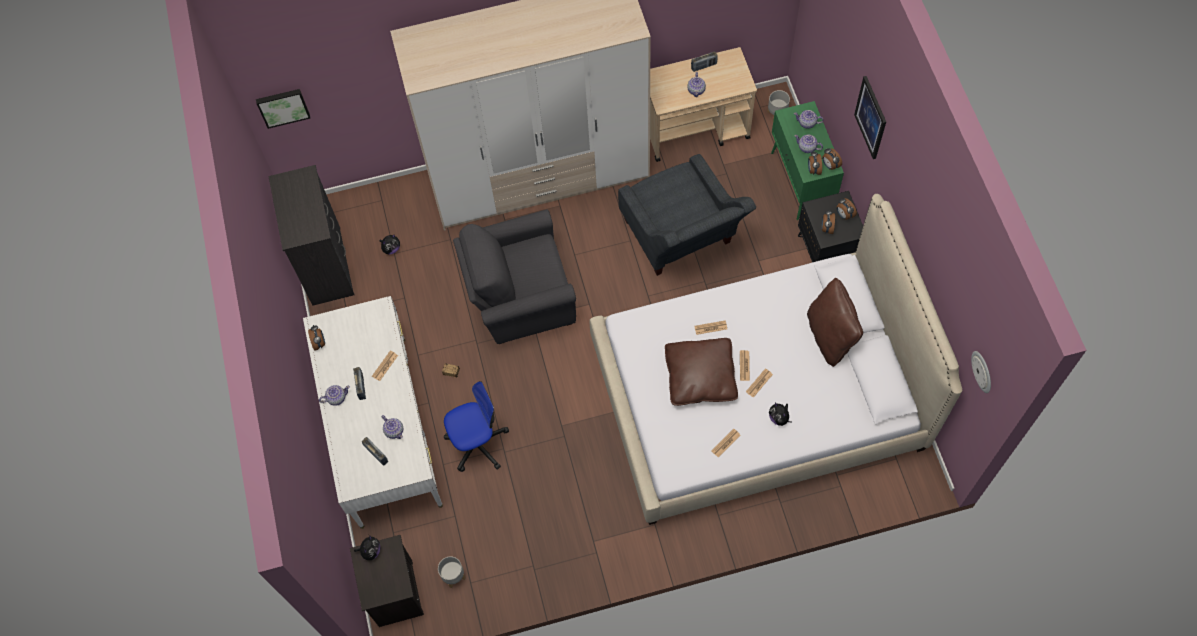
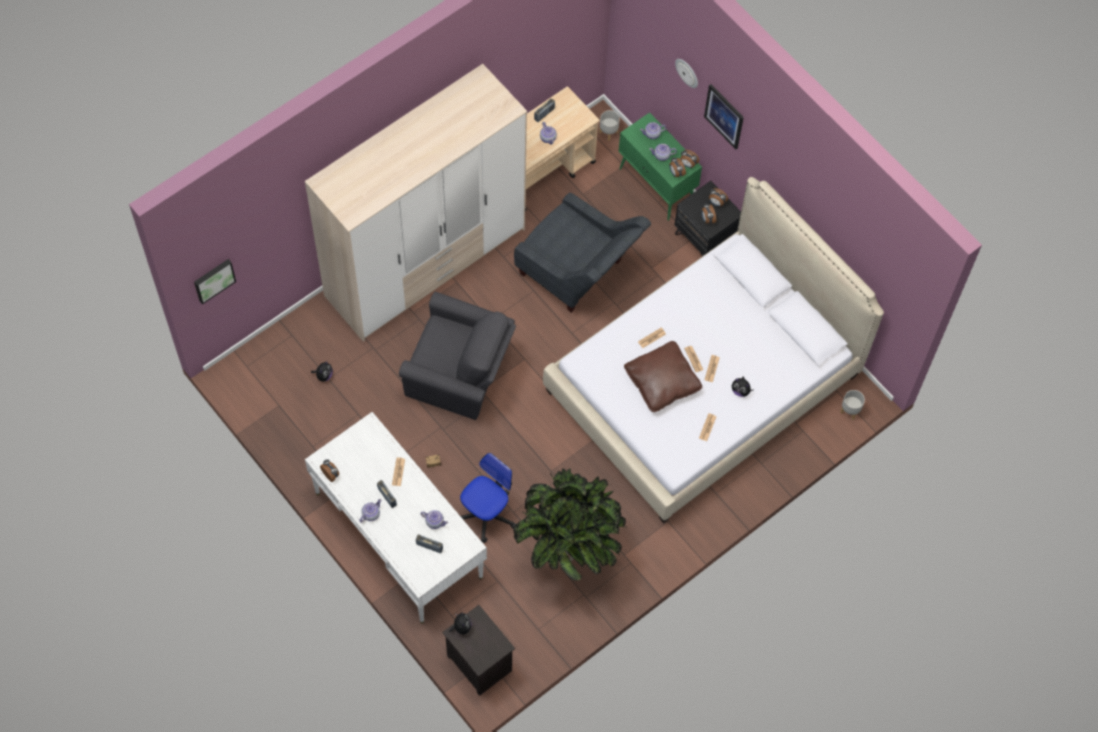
camera: 30 degrees left, 0 degrees up
(327, 265) = (272, 411): black dresser -> none
(454, 576) = (522, 630): grey planter -> grey planter (850, 410)
(519, 298) = (461, 376): grey armchair -> grey armchair turned 120 degrees counterclockwise
(536, 521) = (568, 558): none -> potted plant
(830, 336) = (751, 308): brown pillow -> none
(982, 371) = (898, 290): wall clock -> wall clock (687, 72)

